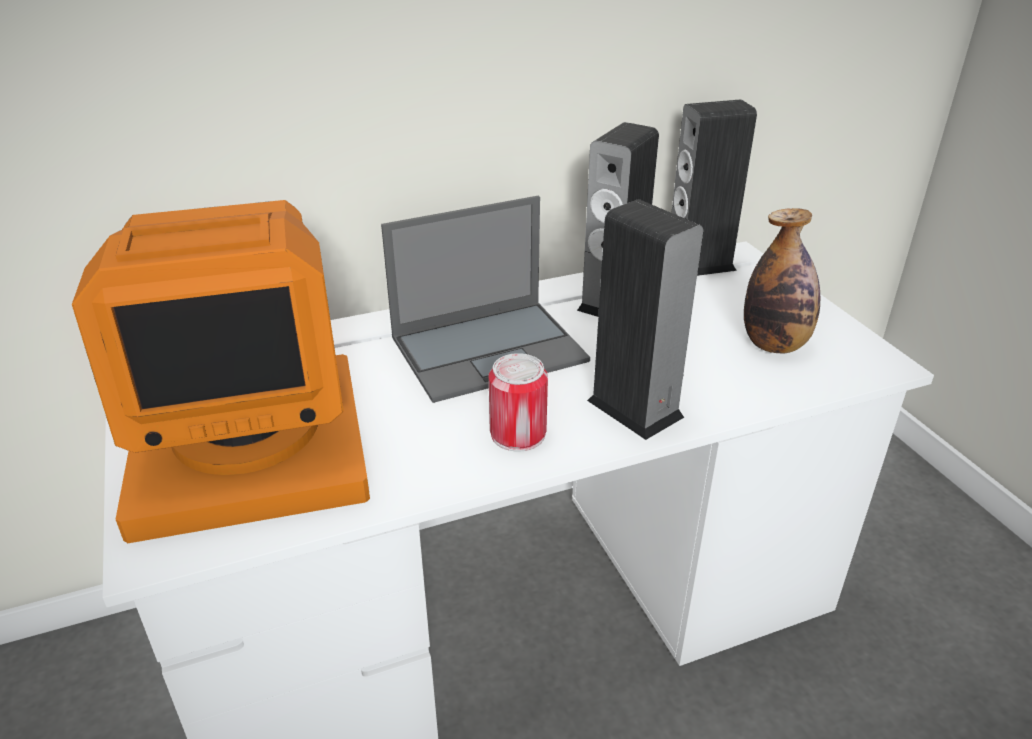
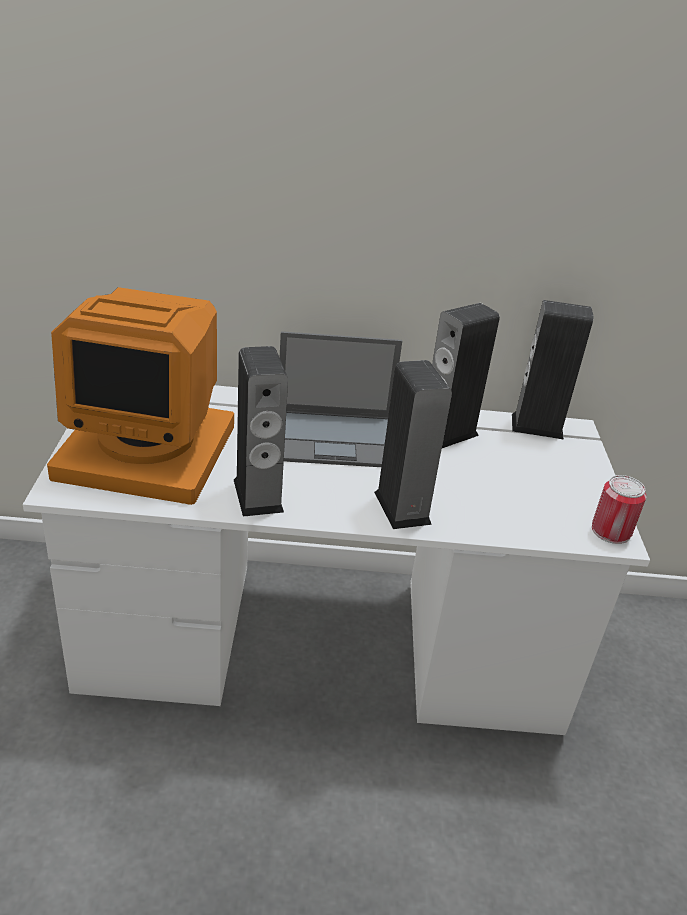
camera: 20 degrees right, 0 degrees up
(447, 456) = (258, 495): none -> speaker
(518, 434) = (312, 497): can -> can (611, 531)
(774, 345) = (542, 500): bottle -> none

